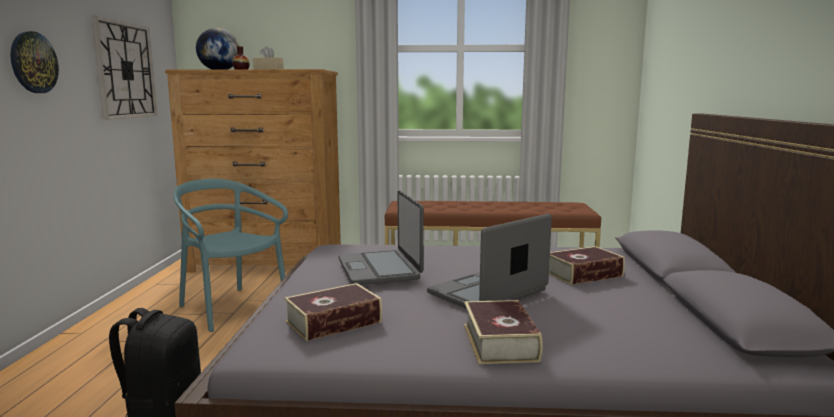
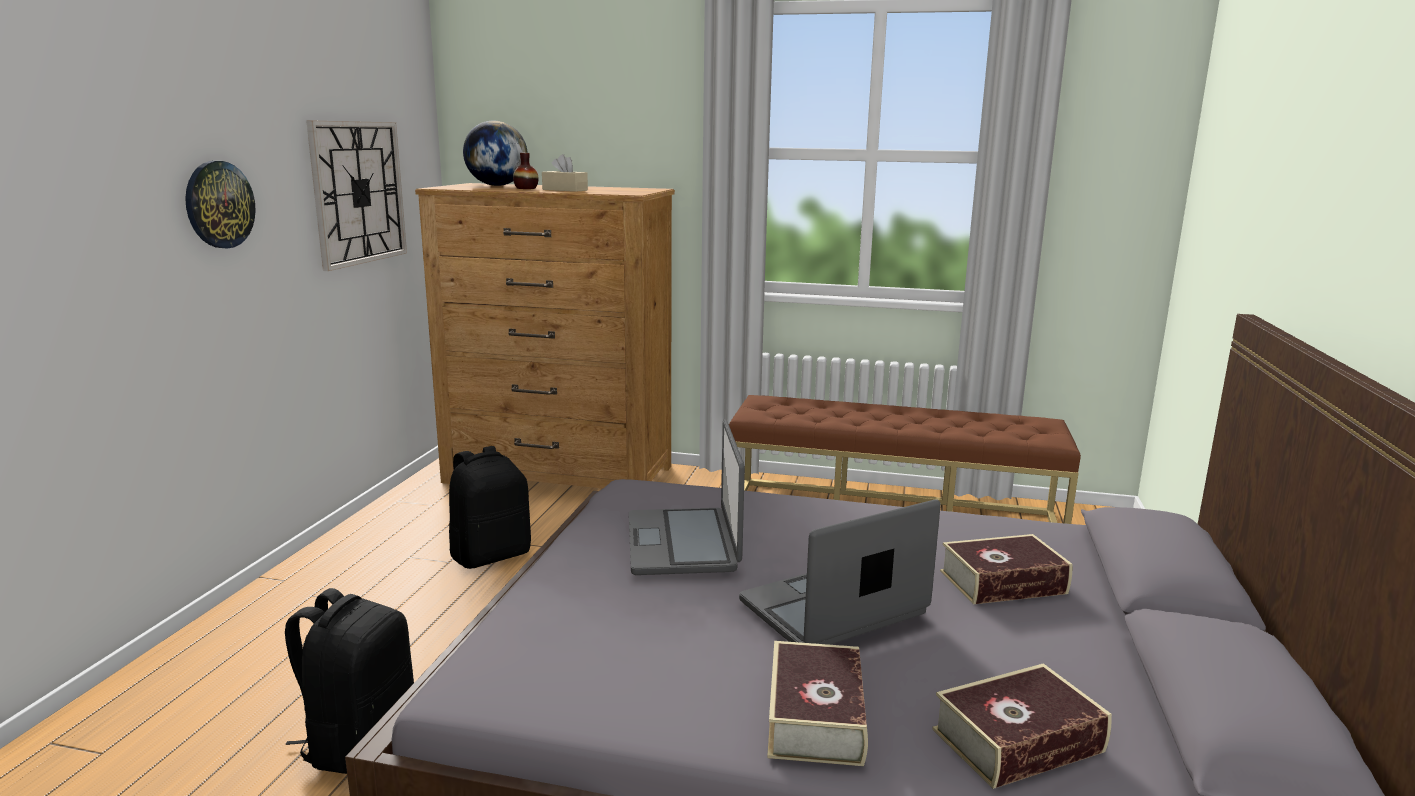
camera: 10 degrees right, 5 degrees up
(231, 308) = (491, 555): turquoise chair -> black backpack
(333, 322) = (584, 646): book -> book (1018, 741)

